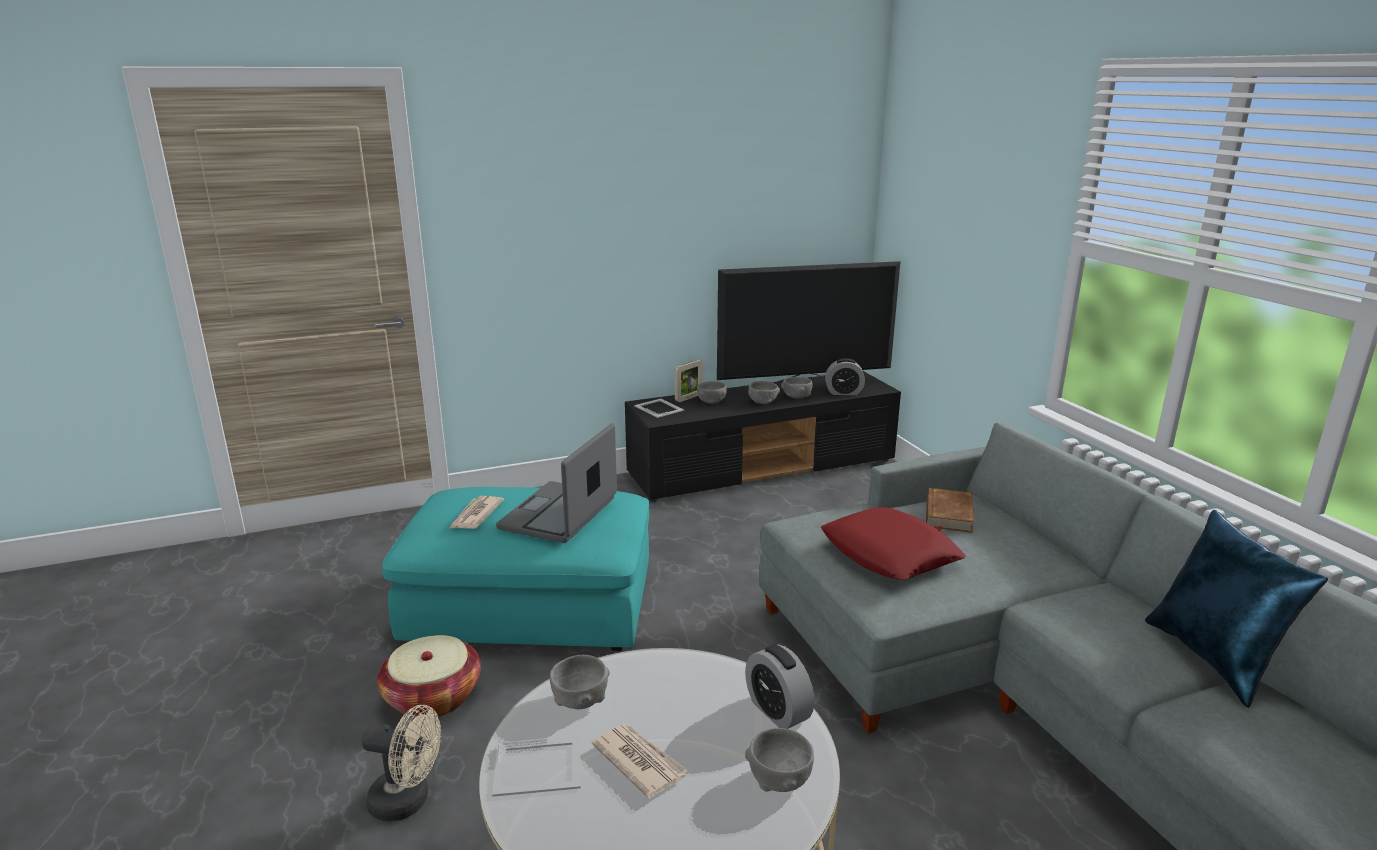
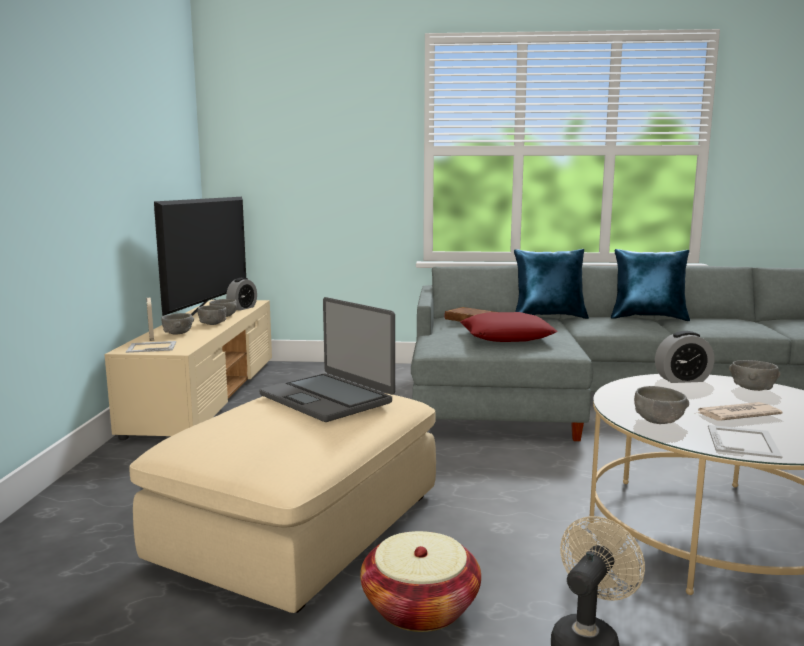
camera: 65 degrees left, 10 degrees down
(475, 515) = (277, 428): newspaper -> none
(532, 605) = (301, 526): turquoise ottoman -> beige ottoman
(763, 468) = (206, 393): black tv stand -> beige tv stand
(1072, 566) = (549, 317): none -> blue pillow

